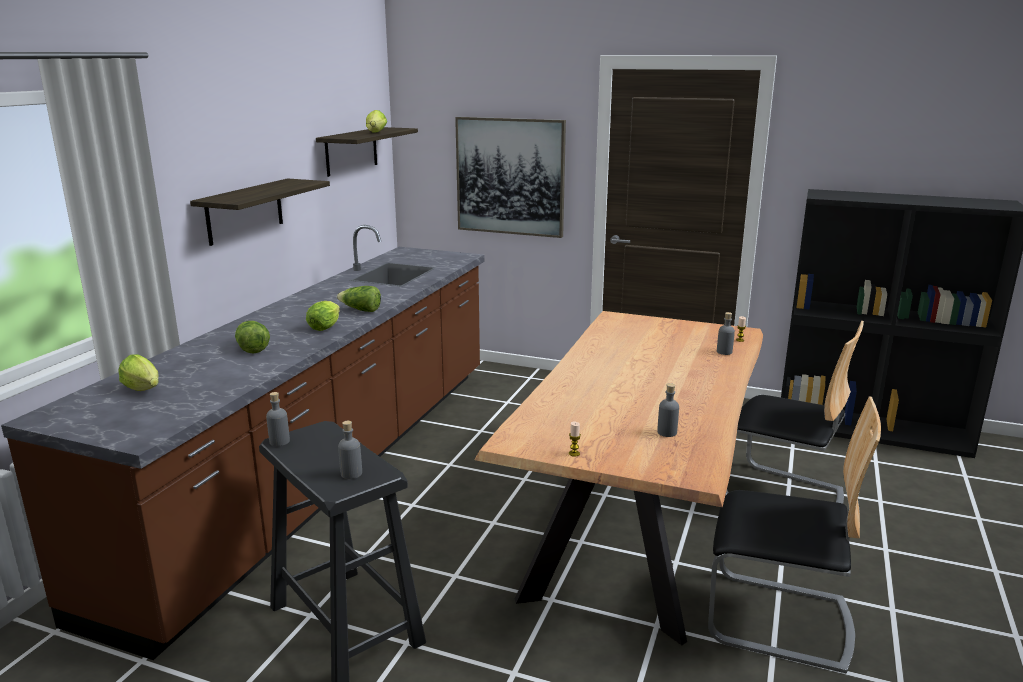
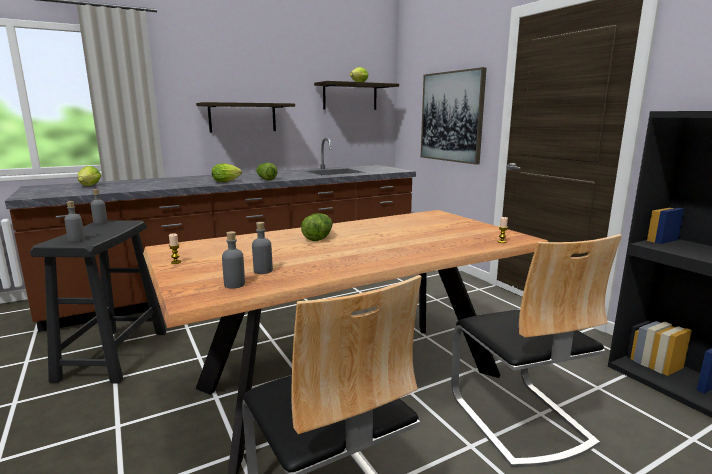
camera: 40 degrees right, 5 degrees down
(252, 348) = (172, 182): lettuce -> lettuce (318, 237)
(724, 352) = (463, 244): grey bottle -> grey bottle (234, 284)

